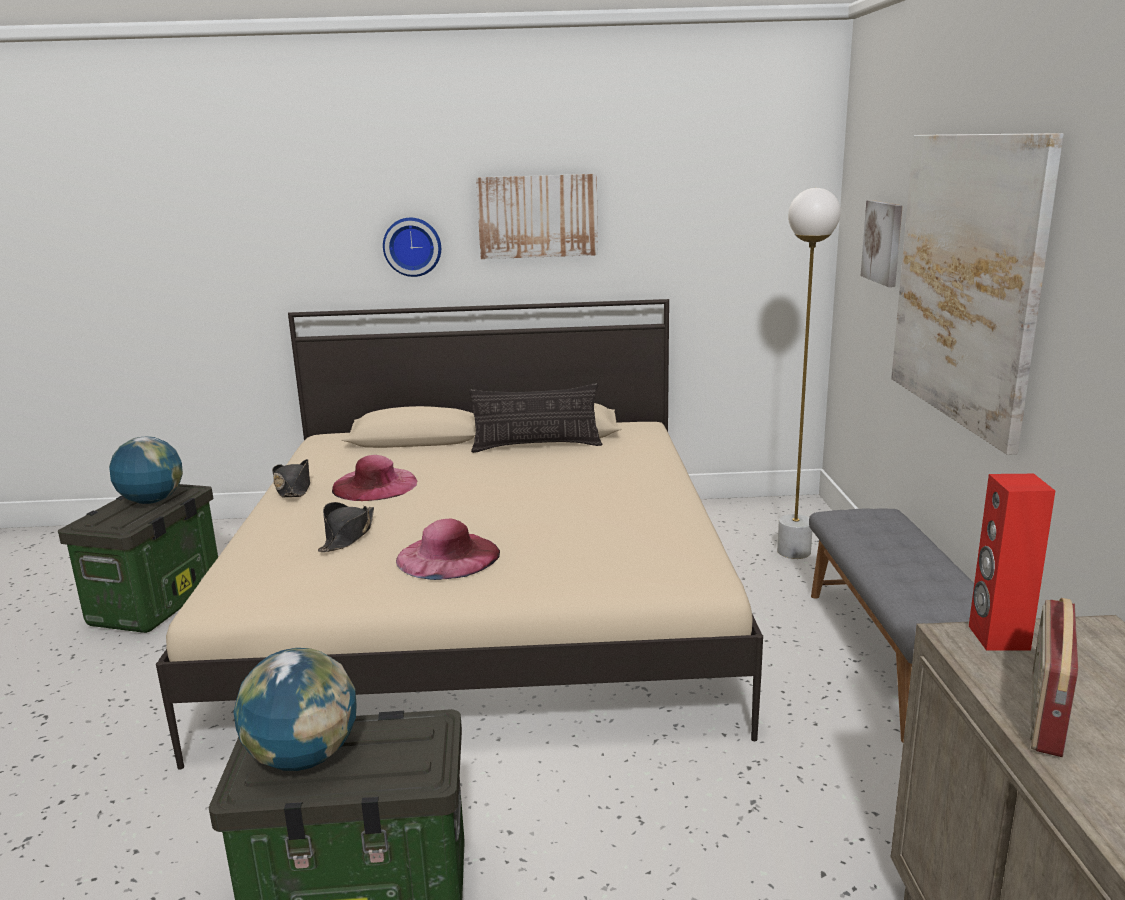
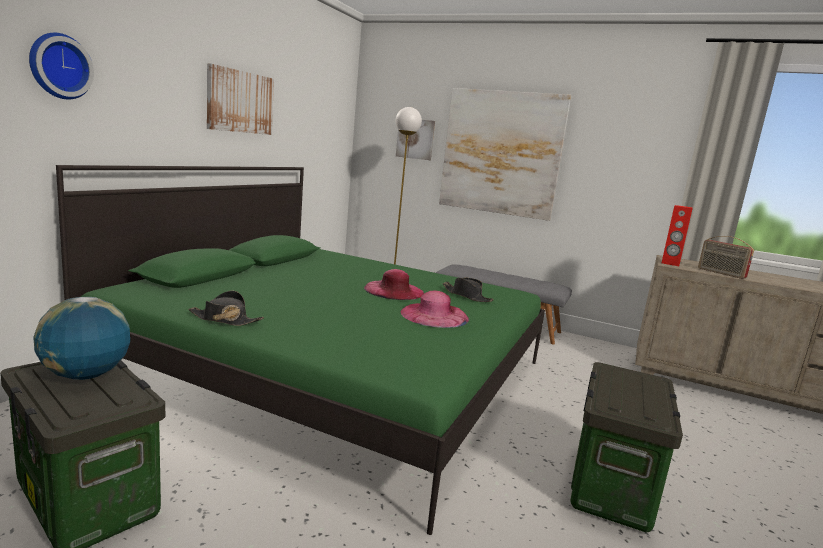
camera: 65 degrees left, 5 degrees down
(303, 757) = (635, 400): globe -> none
(348, 535) = (367, 325): black hat -> black hat (467, 296)
(375, 485) = (276, 302): pink hat -> pink hat (394, 290)
(412, 246) = (161, 112): wall clock -> wall clock (59, 66)
(484, 603) = (335, 371): beige bed -> green bed
(536, 446) = (290, 265): pillow -> none

